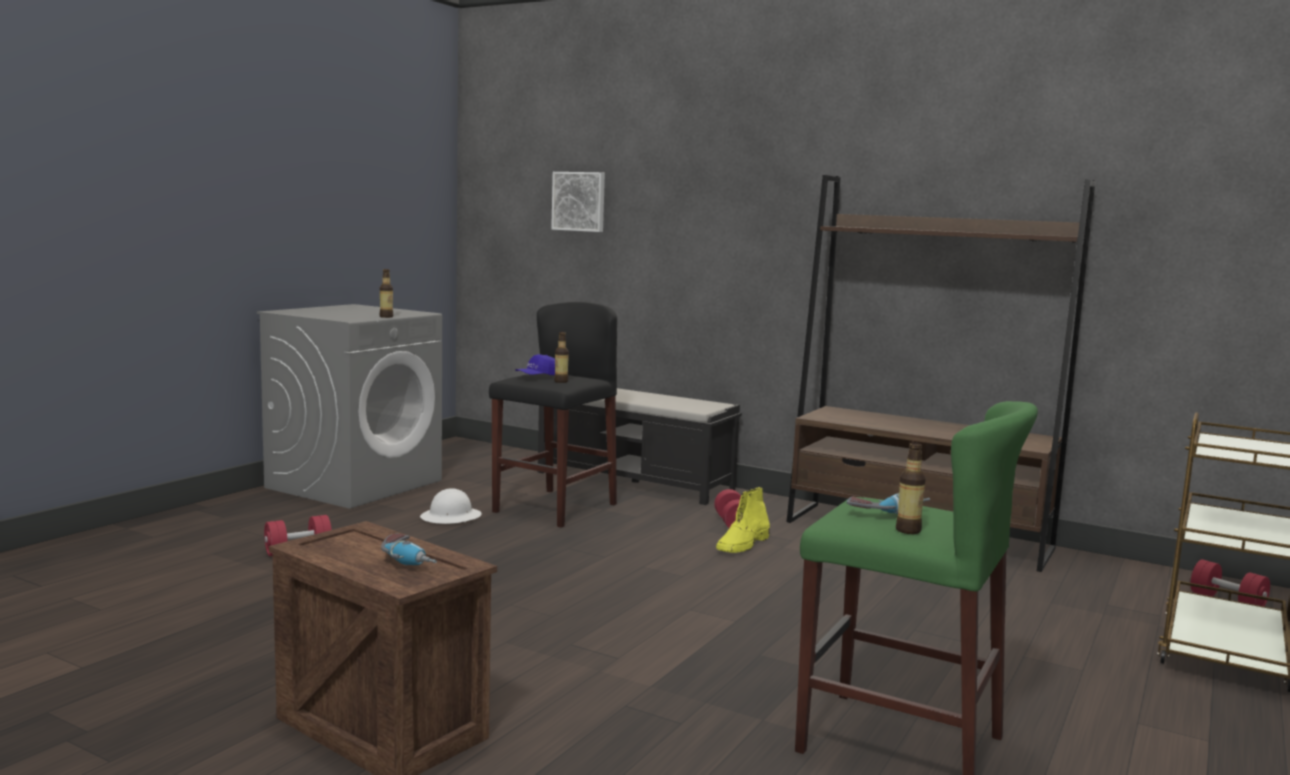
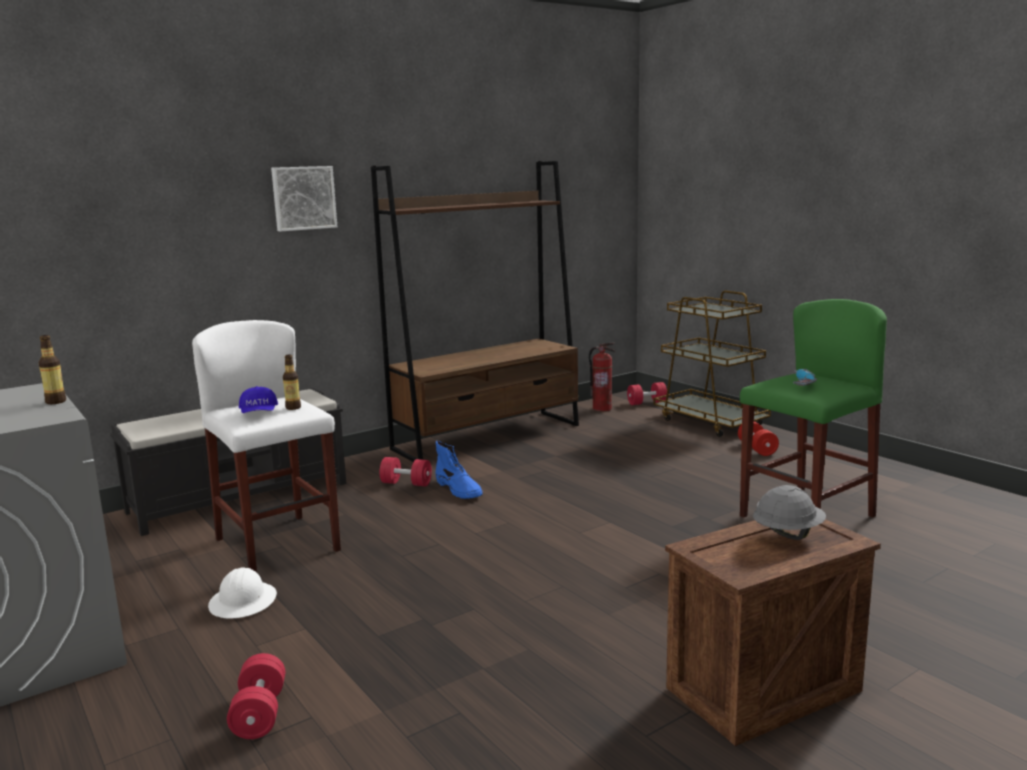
camera: 65 degrees left, 5 degrees up
(410, 560) = (787, 534): power drill -> grey hard hat
(555, 508) = (277, 545): black stool -> white stool
(579, 201) = (65, 210): picture -> picture (303, 198)
(742, 545) = (459, 490): yellow boot -> blue boot
(908, 530) = (838, 386): bottle -> none
(1140, 577) = (602, 408): none -> fire extinguisher
(1151, 695) = (757, 449): none -> red dumbbell

